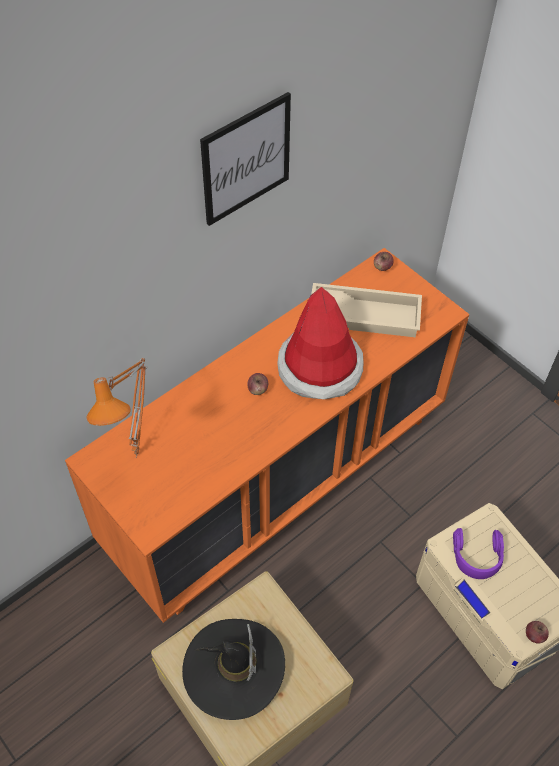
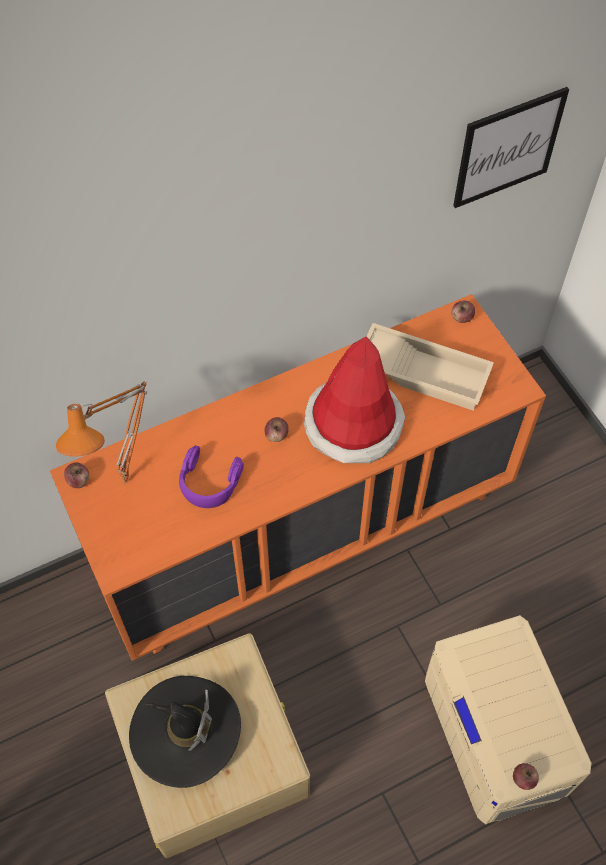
camera: 15 degrees right, 5 degrees up
(94, 463) = (78, 480): none -> apple
(246, 159) = (286, 188): picture -> picture (508, 148)
(477, 556) = (486, 674): purple headphones -> purple headphones (209, 482)

